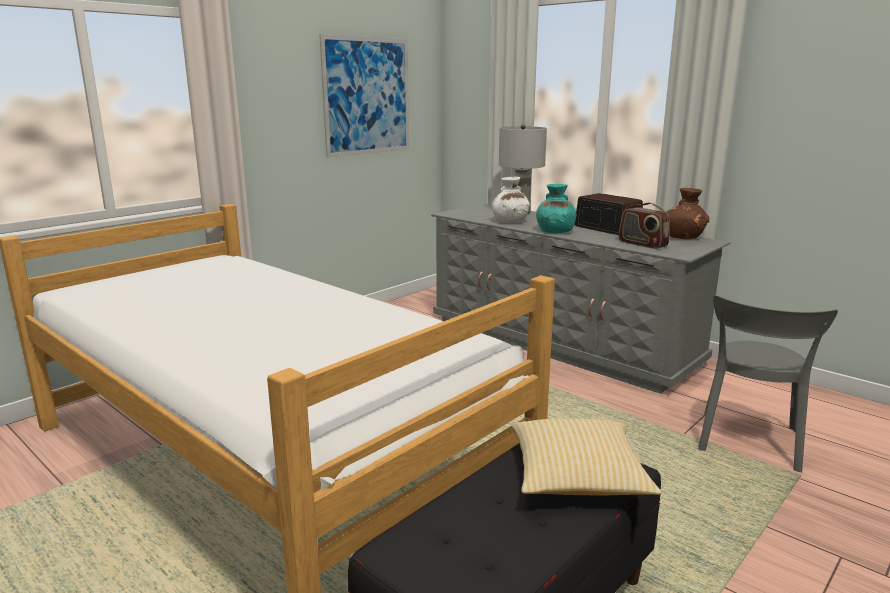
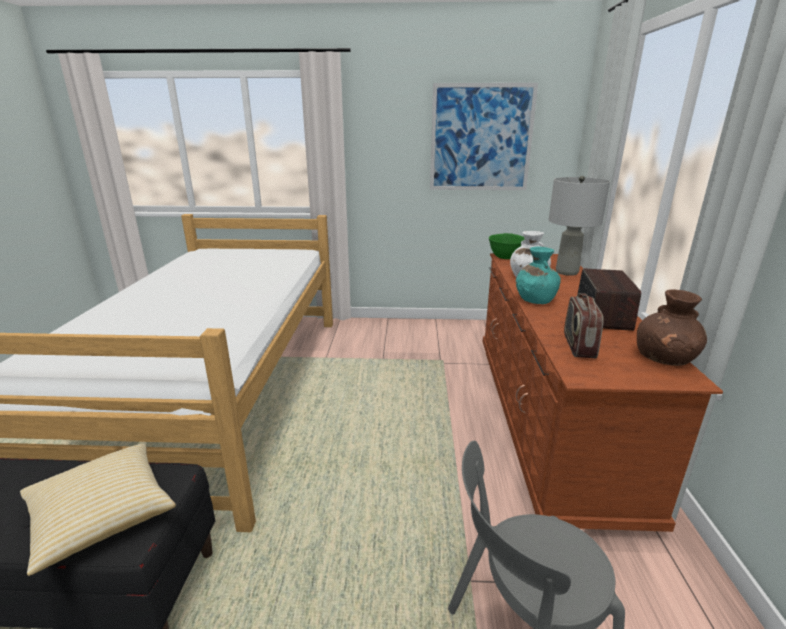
camera: 50 degrees right, 5 degrees up
(452, 213) = (506, 257): none -> green bowl
(559, 342) = (546, 417): grey dresser -> brown dresser

